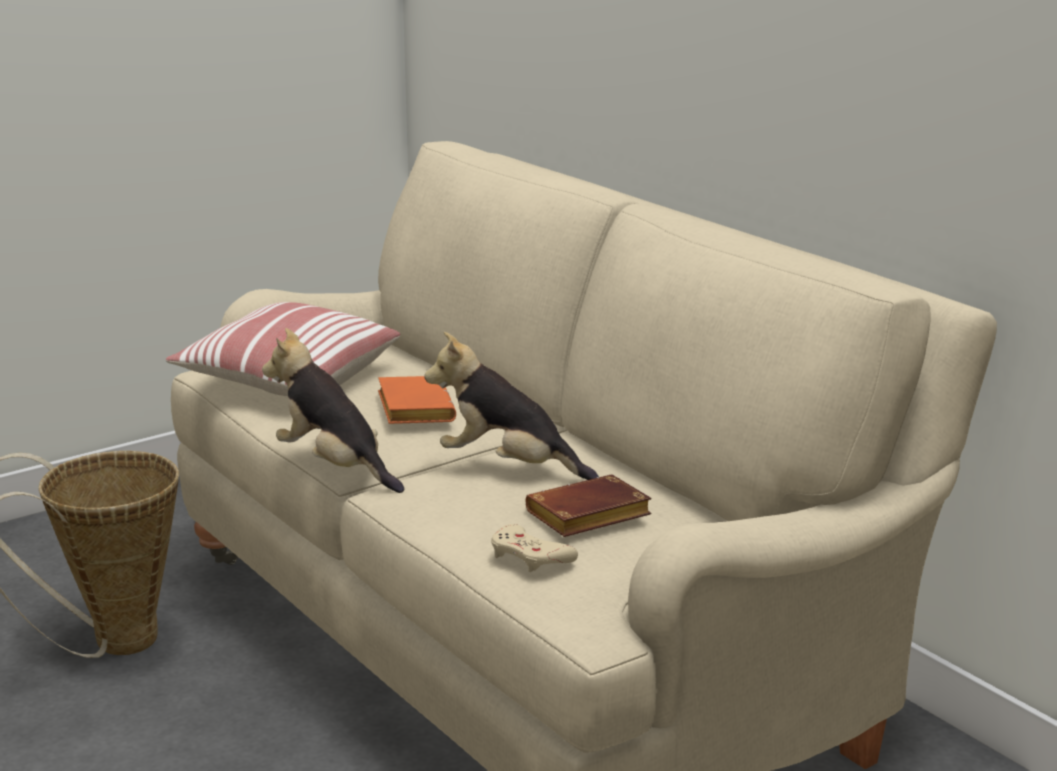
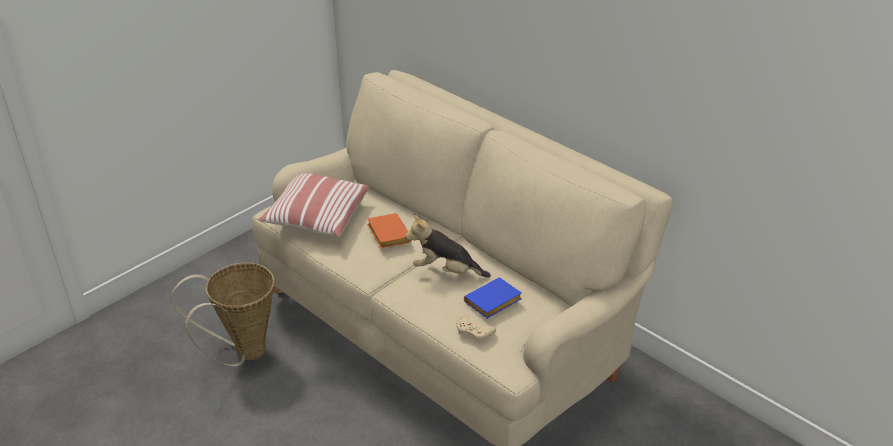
camera: 10 degrees left, 15 degrees up
(335, 467) = (361, 278): plush toy -> none
(587, 517) = (492, 303): brown book -> blue book

